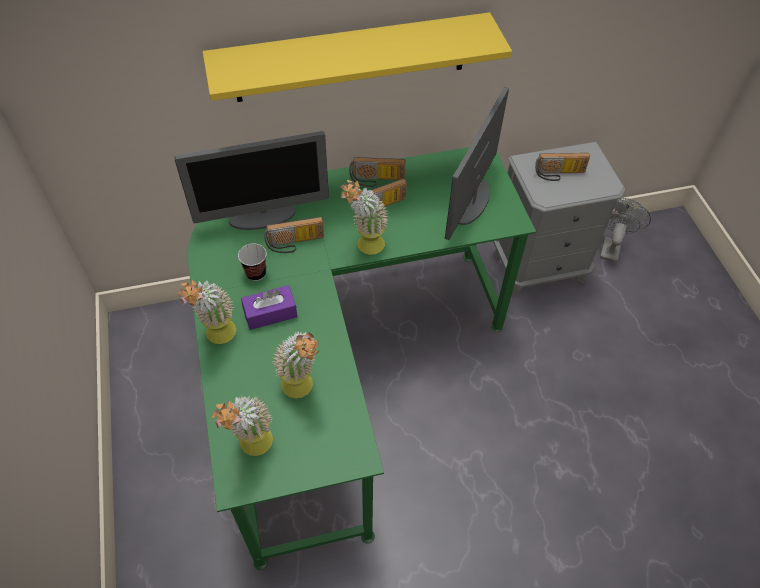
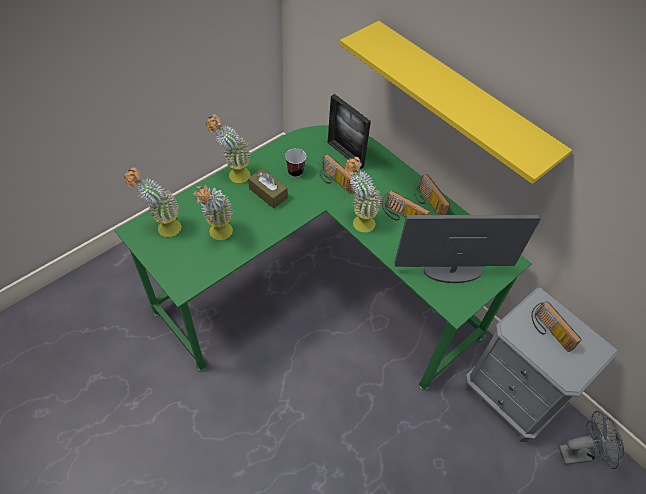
camera: 60 degrees right, 0 degrees up
(263, 216) = (345, 154): monitor -> picture frame
(270, 313) = (268, 193): purple tissue box -> brown tissue box

